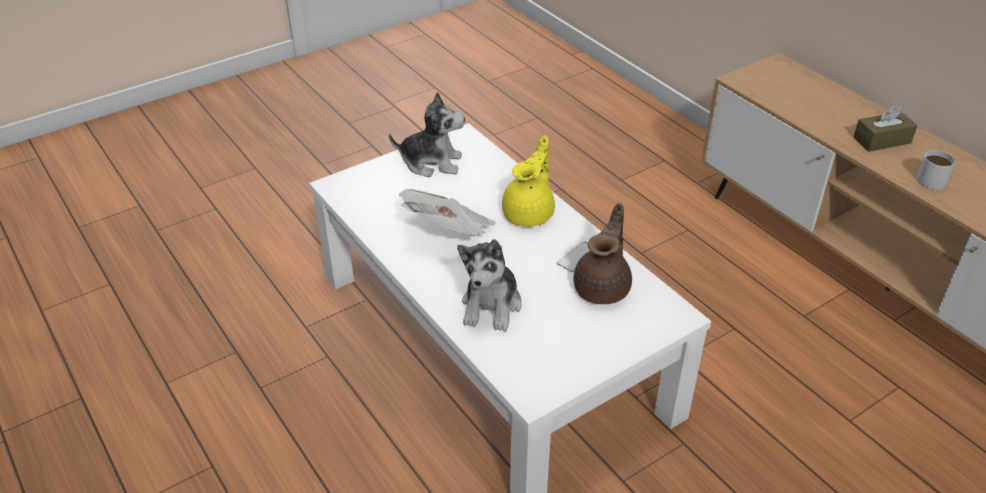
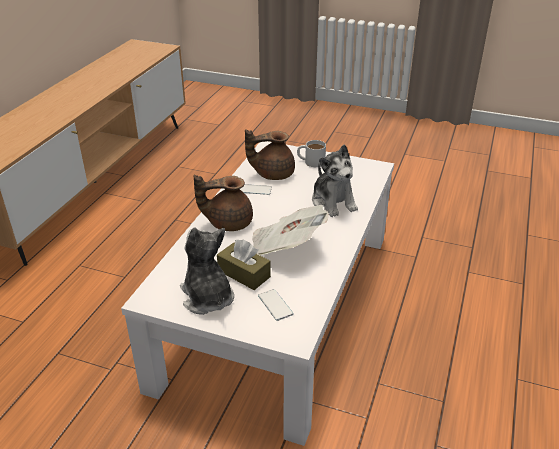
camera: 125 degrees left, 5 degrees down
(381, 191) = (275, 305): none -> phone
(491, 306) = (333, 202): plush toy -> plush toy turned 90 degrees clockwise
(530, 213) = (228, 222): yellow teapot -> brown teapot
(882, 140) = (53, 108): brown tissue box -> brown tissue box (244, 274)
(934, 178) = (89, 91): white mug -> white mug (310, 161)

